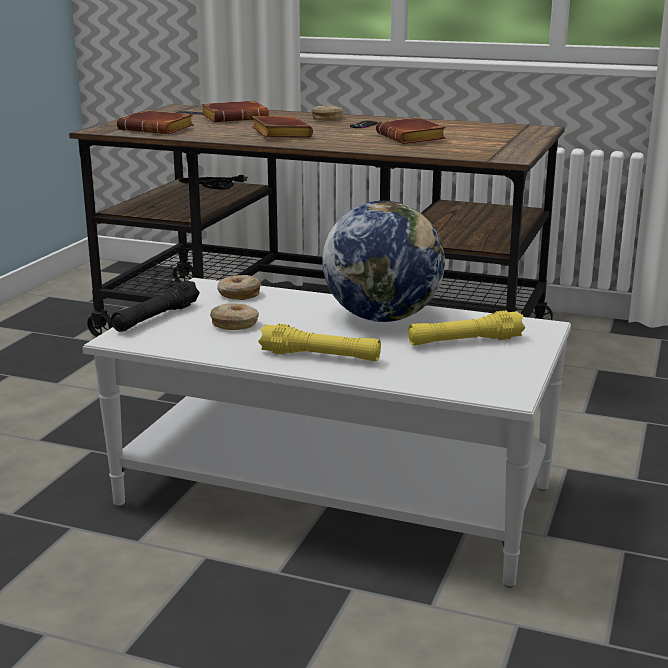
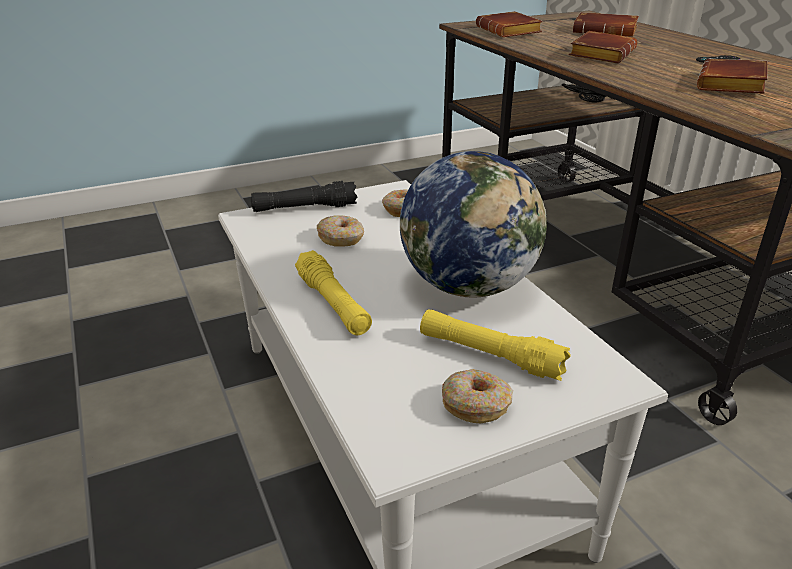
camera: 45 degrees right, 10 degrees up
(327, 118) = (696, 46): donut -> donut (476, 404)

